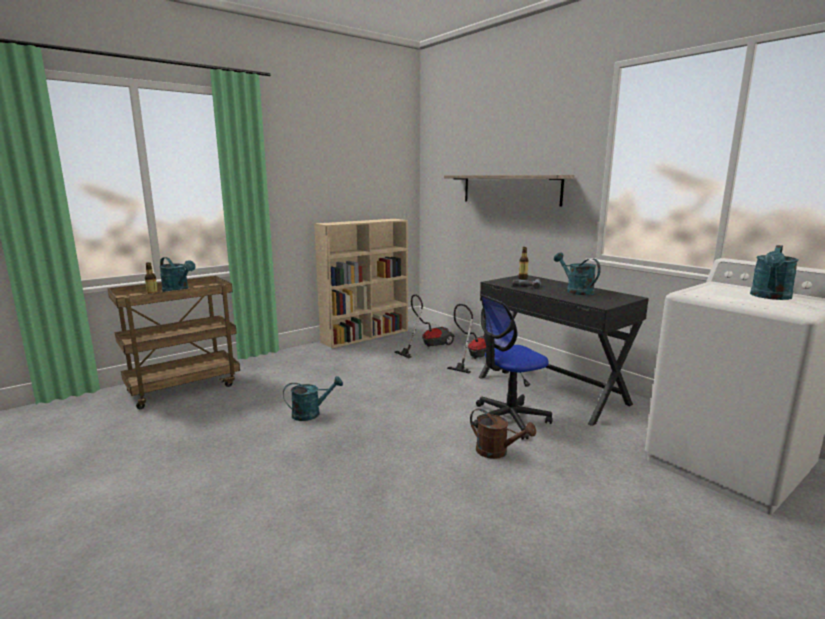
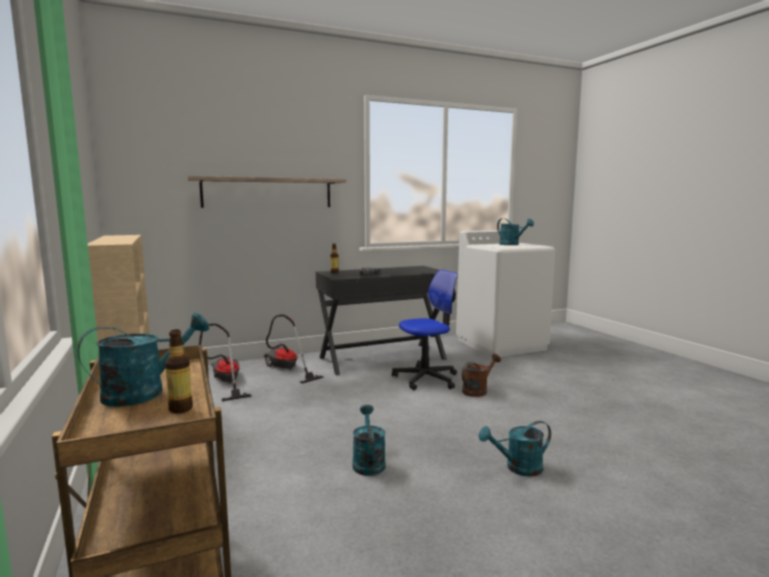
camera: 75 degrees left, 5 degrees down
(509, 419) = (426, 379): office chair -> office chair turned 105 degrees counterclockwise
(575, 291) = (393, 270): turquoise watering can -> turquoise watering can (518, 468)

